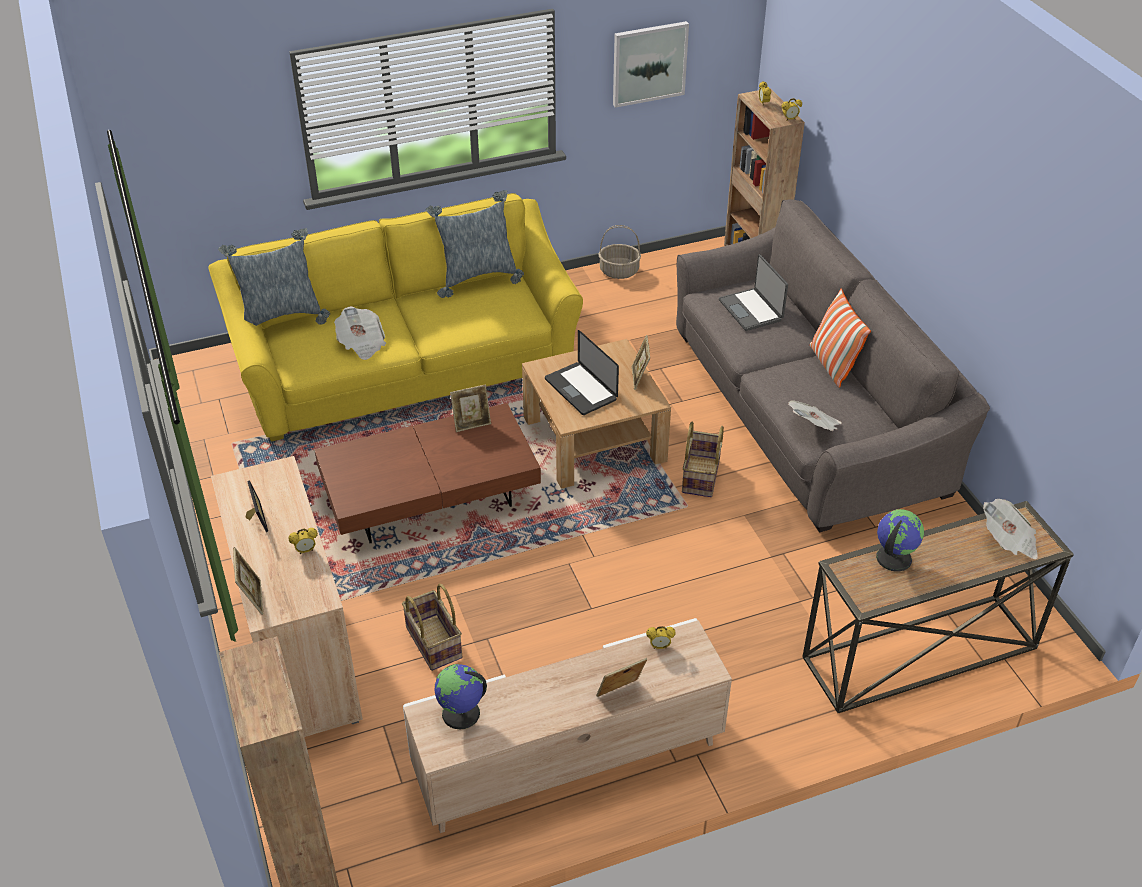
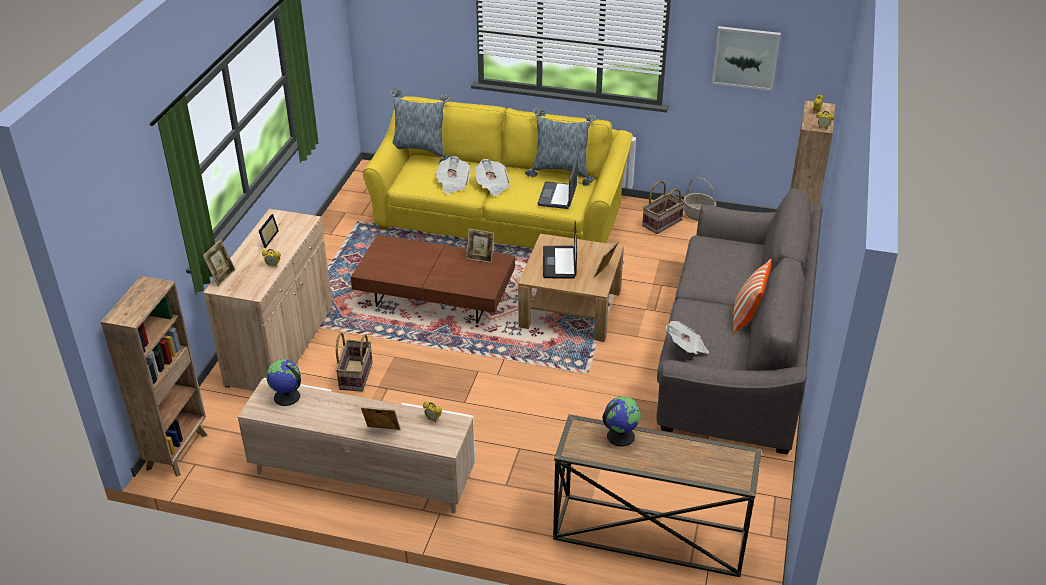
camera: 35 degrees right, 5 degrees down
(701, 476) = (617, 361): basket -> basket (662, 223)
(751, 310) = (726, 260): laptop -> laptop (558, 196)
(1008, 541) = (715, 465): newspaper -> newspaper (492, 186)

